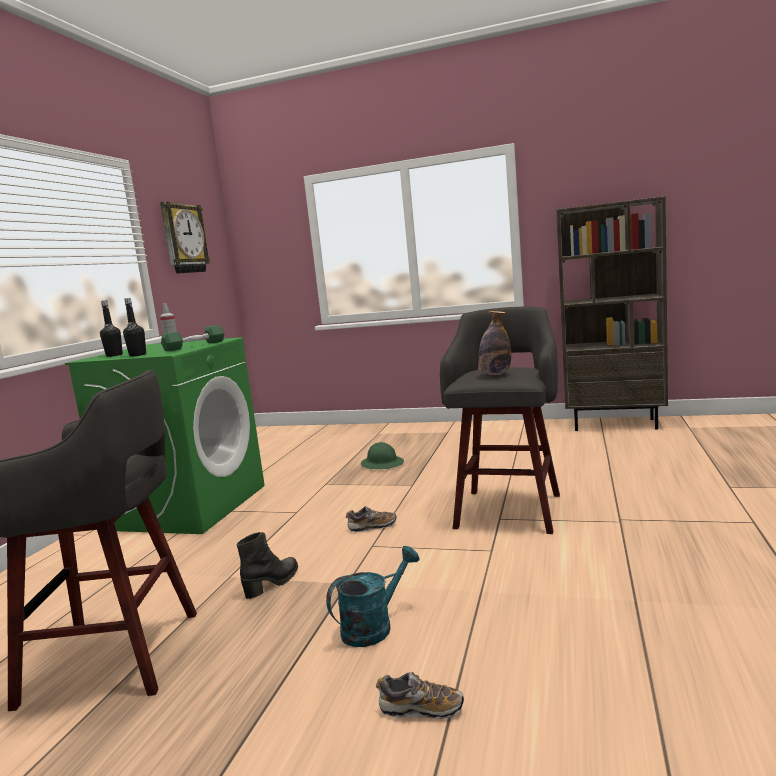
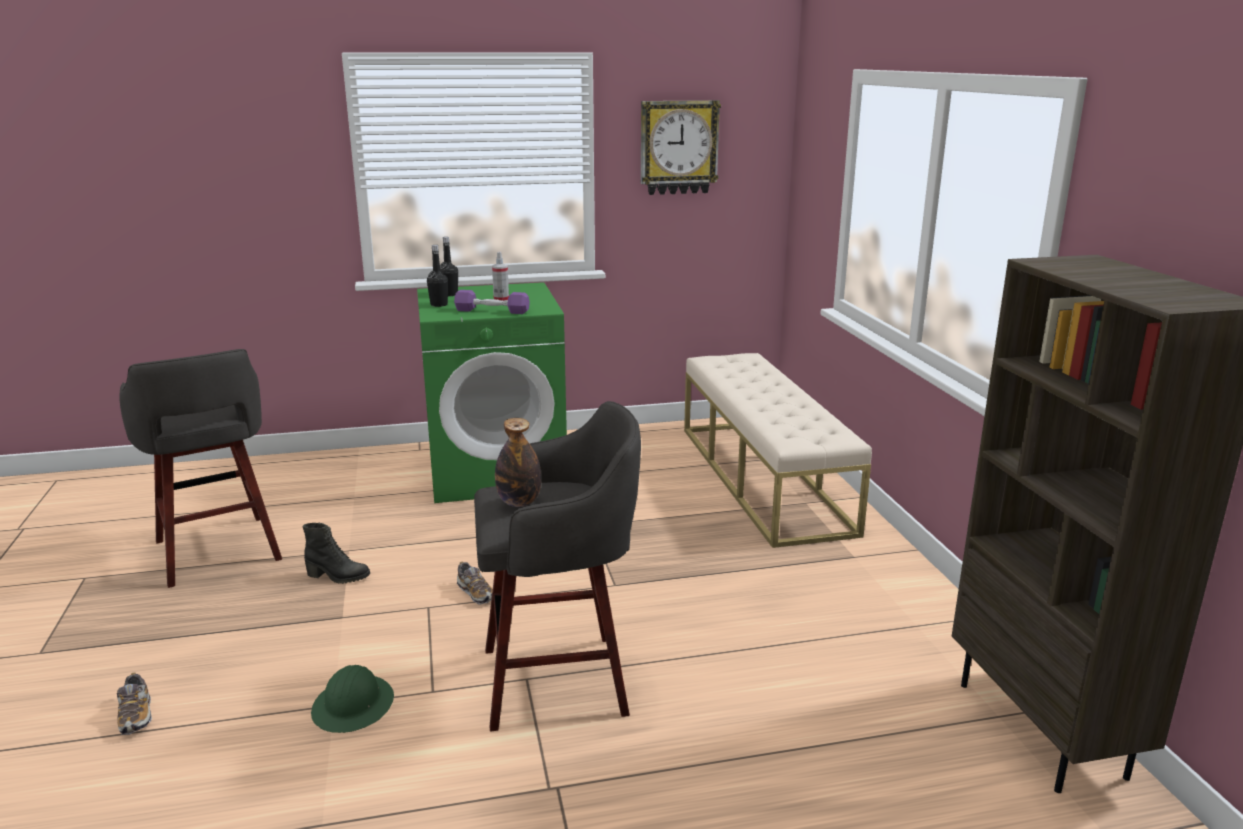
camera: 60 degrees right, 10 degrees up
(194, 346) = (492, 311): green dumbbell -> purple dumbbell
(335, 438) = (763, 478): none -> beige bench
(374, 626) = (262, 656): turquoise watering can -> none
(382, 464) = (680, 542): green hard hat -> green hard hat (354, 706)

